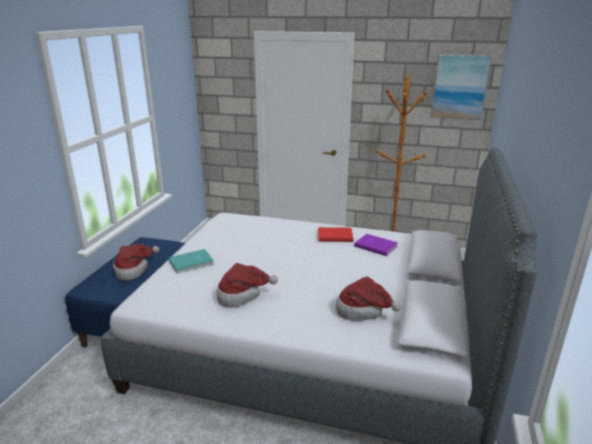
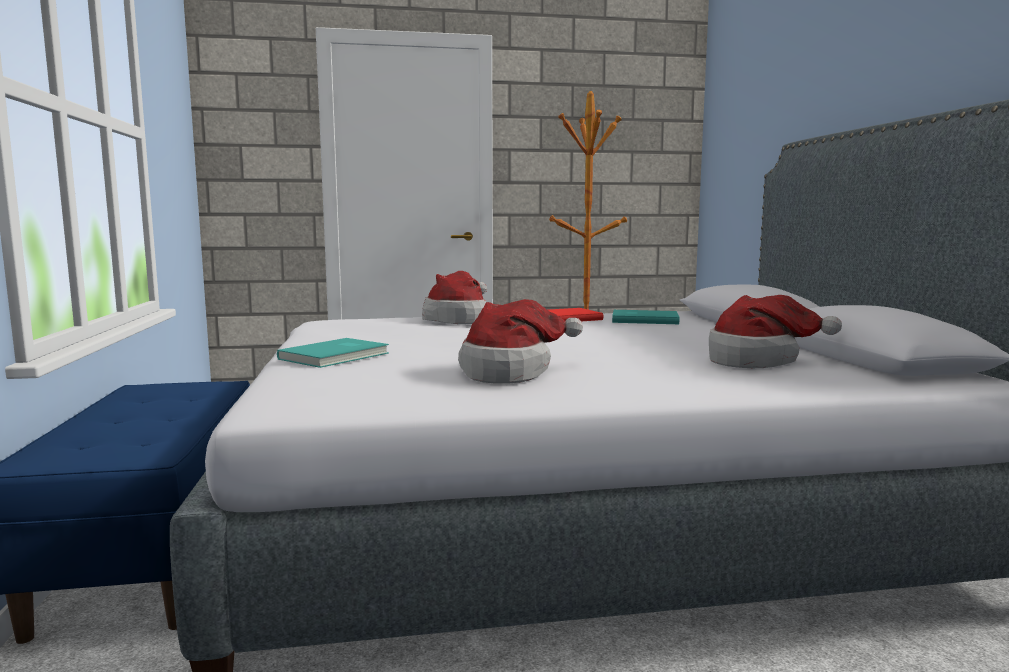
camera: 25 degrees left, 15 degrees down
(133, 270) = (155, 420): hat -> hat (459, 319)
(375, 245) = (643, 319): purple book -> turquoise book
(459, 87) = (653, 120): picture -> none

